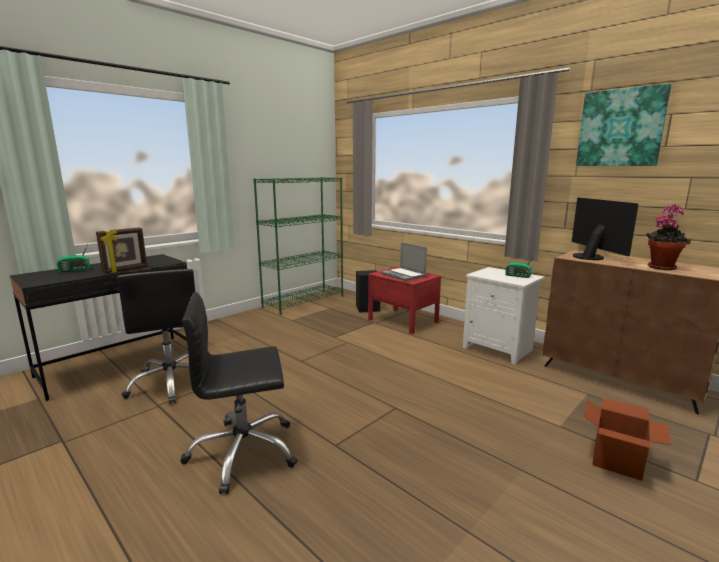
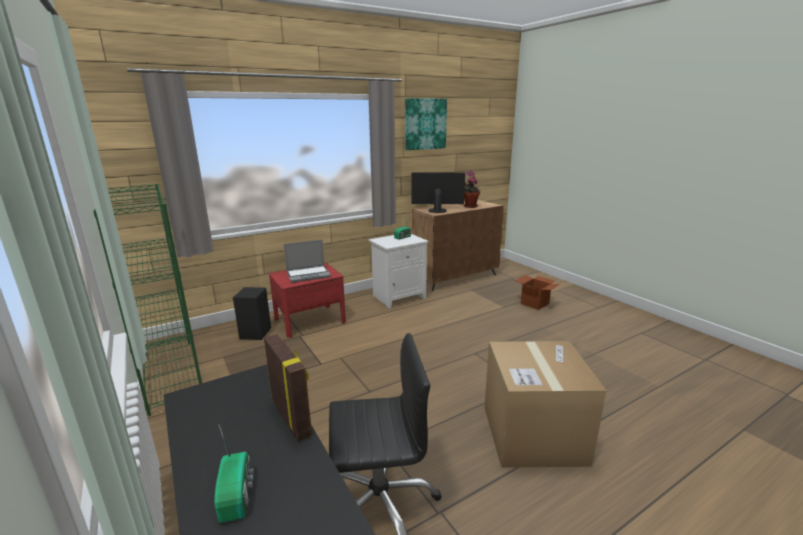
camera: 75 degrees left, 5 degrees up
(243, 452) = (533, 434): black office chair -> cardboard box

